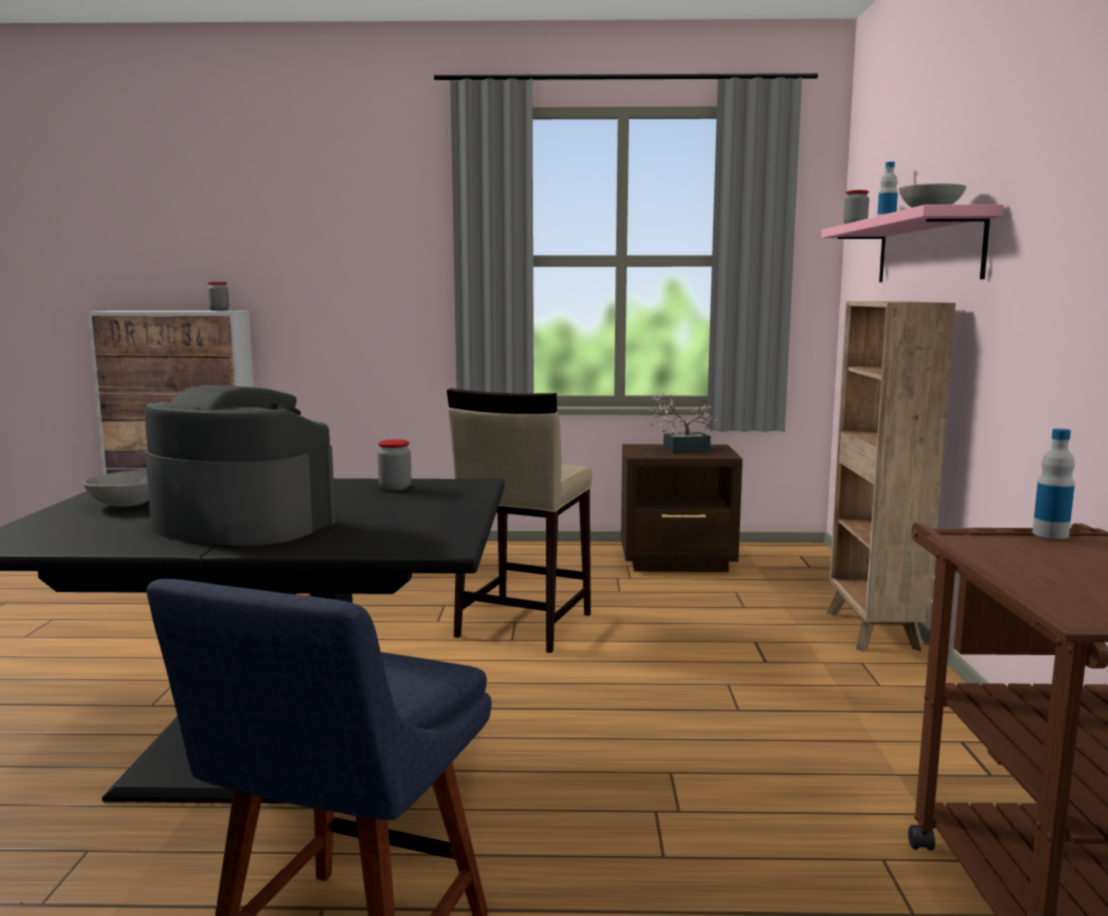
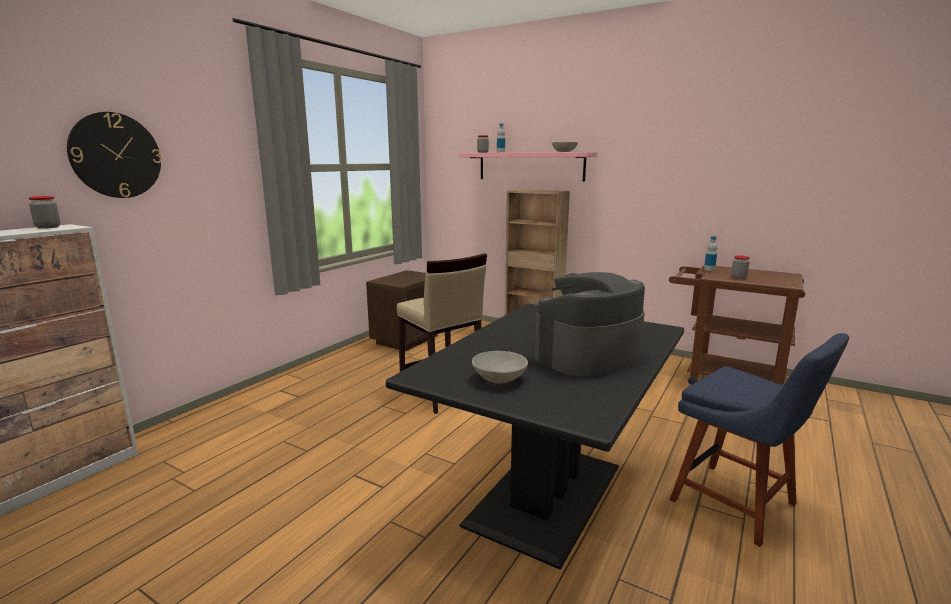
camera: 60 degrees left, 5 degrees up
(299, 245) = (116, 155): none -> wall clock
(395, 487) = (527, 321): jar -> jar (738, 277)
(681, 449) = (403, 277): potted plant -> none

